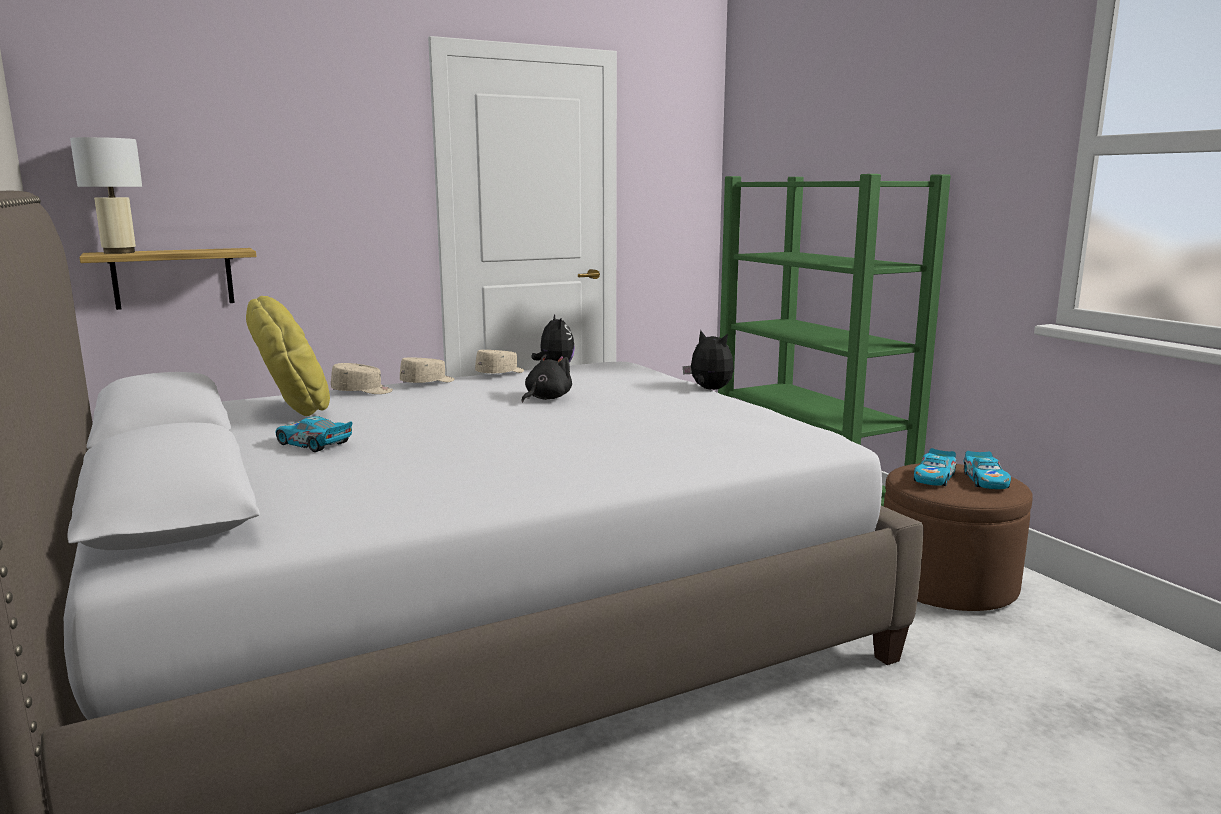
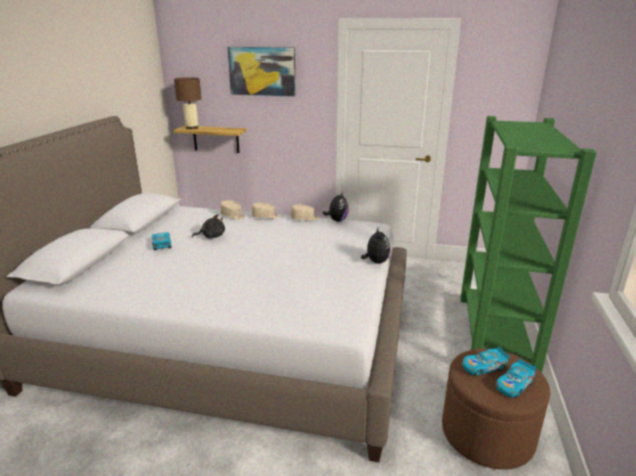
camera: 40 degrees right, 10 degrees up
(118, 252) = (191, 128): white table lamp -> brown table lamp
(282, 128) = (262, 71): none -> picture
(293, 412) = (190, 222): yellow pillow -> none
(546, 398) = (289, 243): black plush toy -> black plush toy (211, 236)

